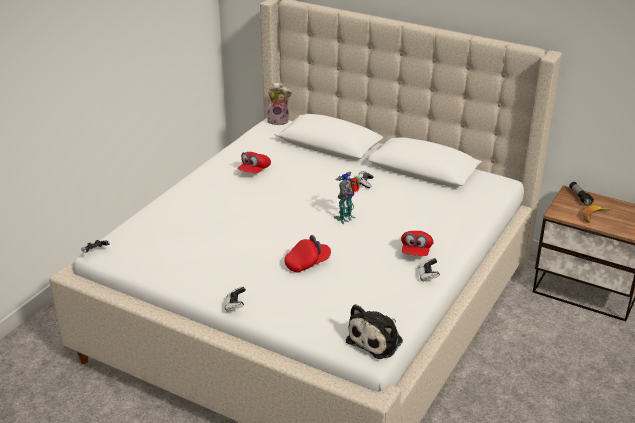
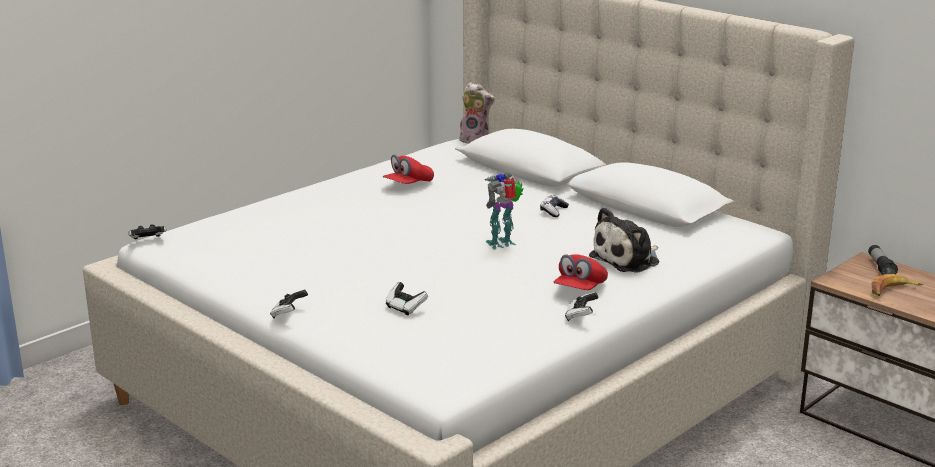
camera: 15 degrees right, 10 degrees down
(307, 263) = (417, 283): red cap -> none
(311, 287) = (405, 308): none -> game controller
(377, 340) = (461, 375): plush toy -> plush toy (628, 259)

